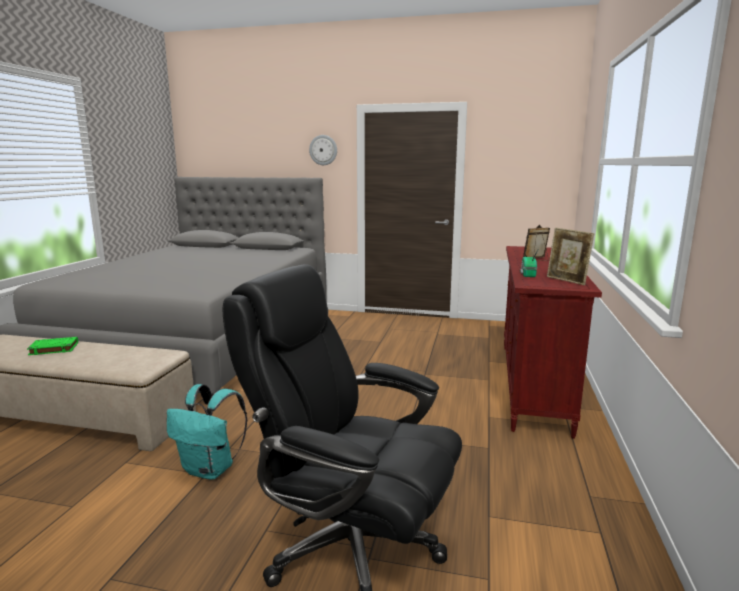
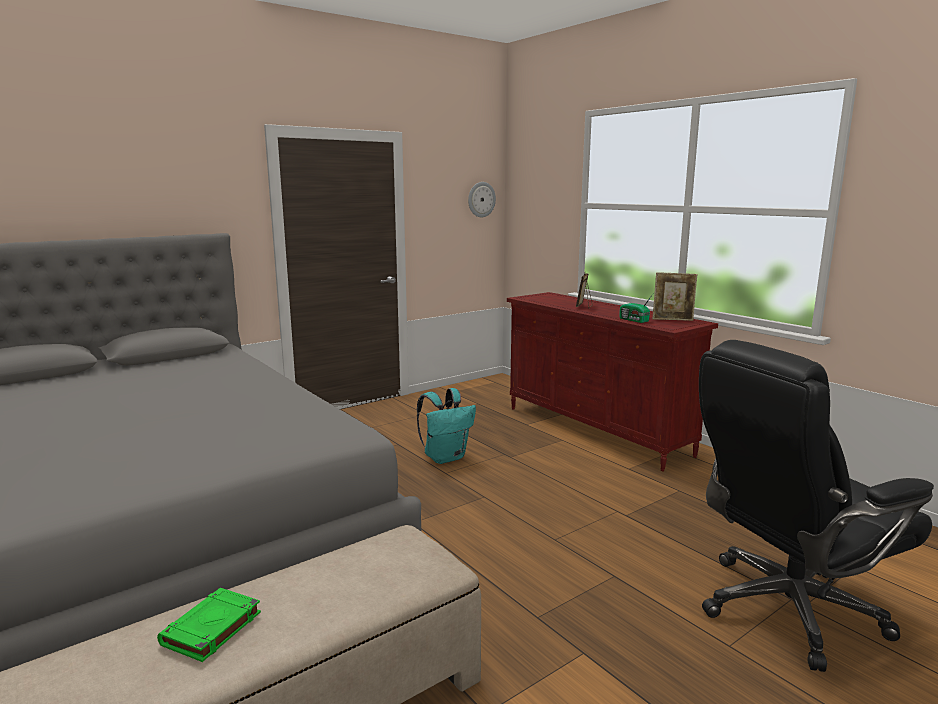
camera: 50 degrees left, 0 degrees up
(211, 469) = (576, 645): turquoise backpack -> turquoise backpack (445, 457)
(323, 150) = (217, 190): wall clock -> wall clock (481, 199)

